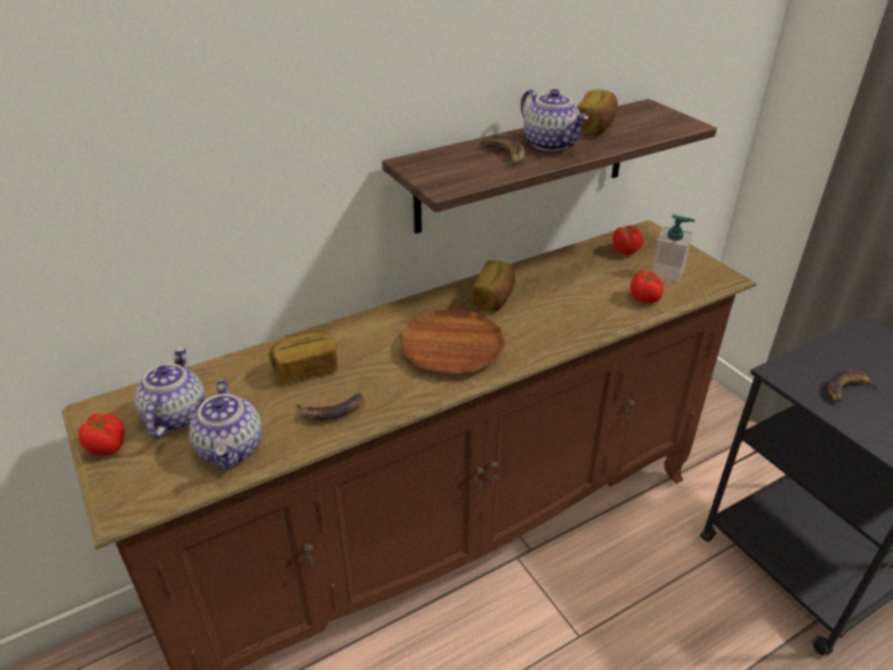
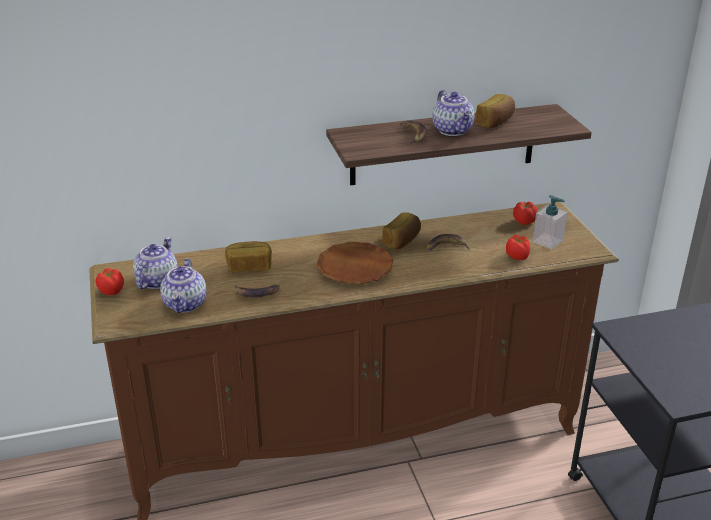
camera: 15 degrees right, 5 degrees down
(847, 390) = (660, 348): banana -> banana (446, 246)

